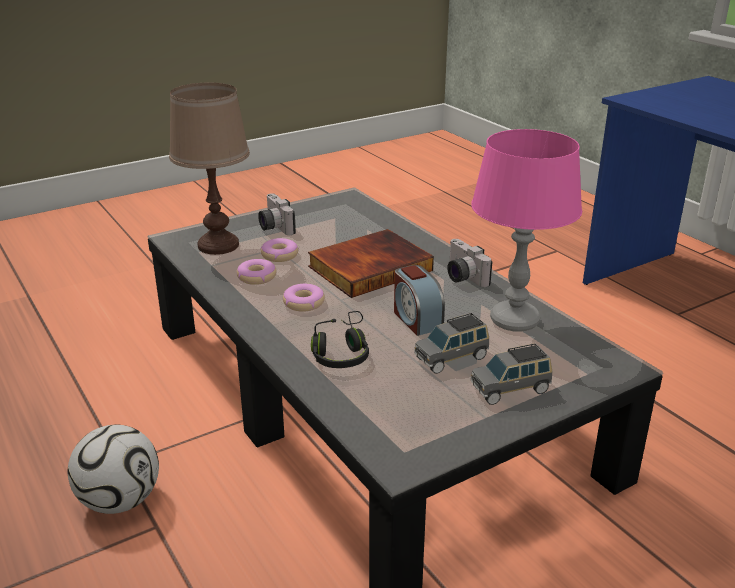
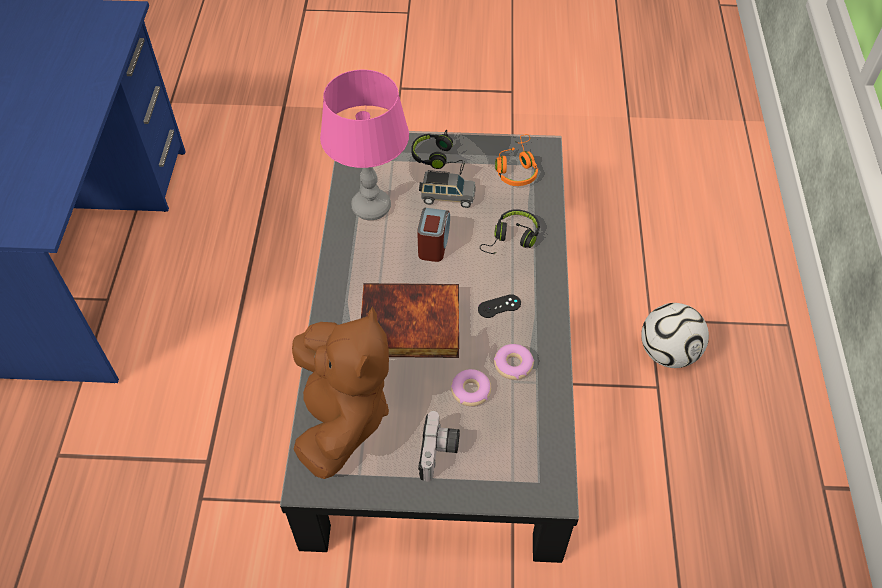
camera: 145 degrees left, 25 degrees up
(218, 246) = (517, 445): brown table lamp -> none
(303, 303) = (499, 306): donut -> black game controller
(362, 219) = (341, 417): none -> brown plush toy
(408, 420) = (516, 168): none -> orange headphones
(461, 277) = (352, 272): camera -> none
(511, 389) = (439, 159): grey toy car -> black headphones

